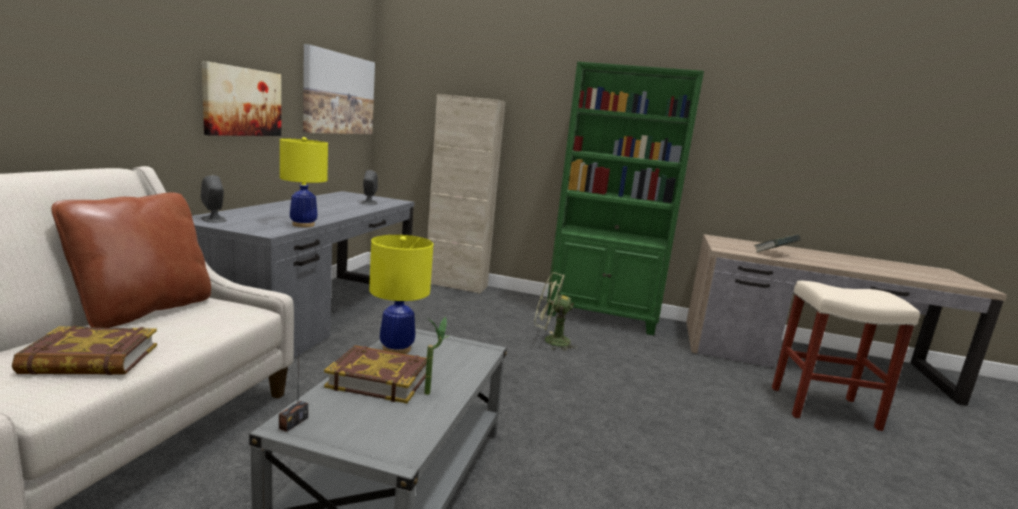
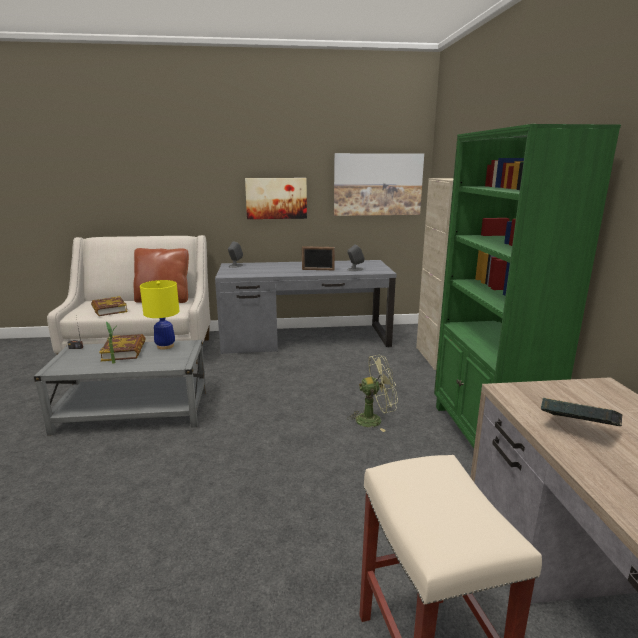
camera: 70 degrees right, 5 degrees up
(303, 225) = (255, 275): yellow table lamp -> none
(339, 208) = (318, 270): none -> picture frame
(550, 341) = (374, 419): green fan -> green fan turned 90 degrees clockwise

